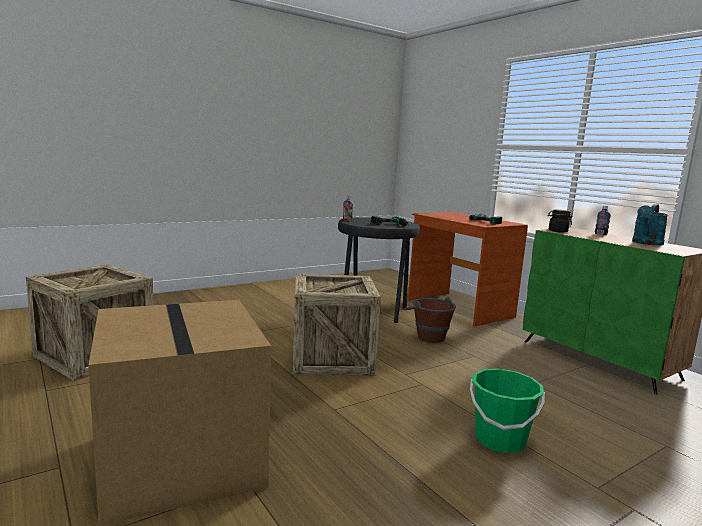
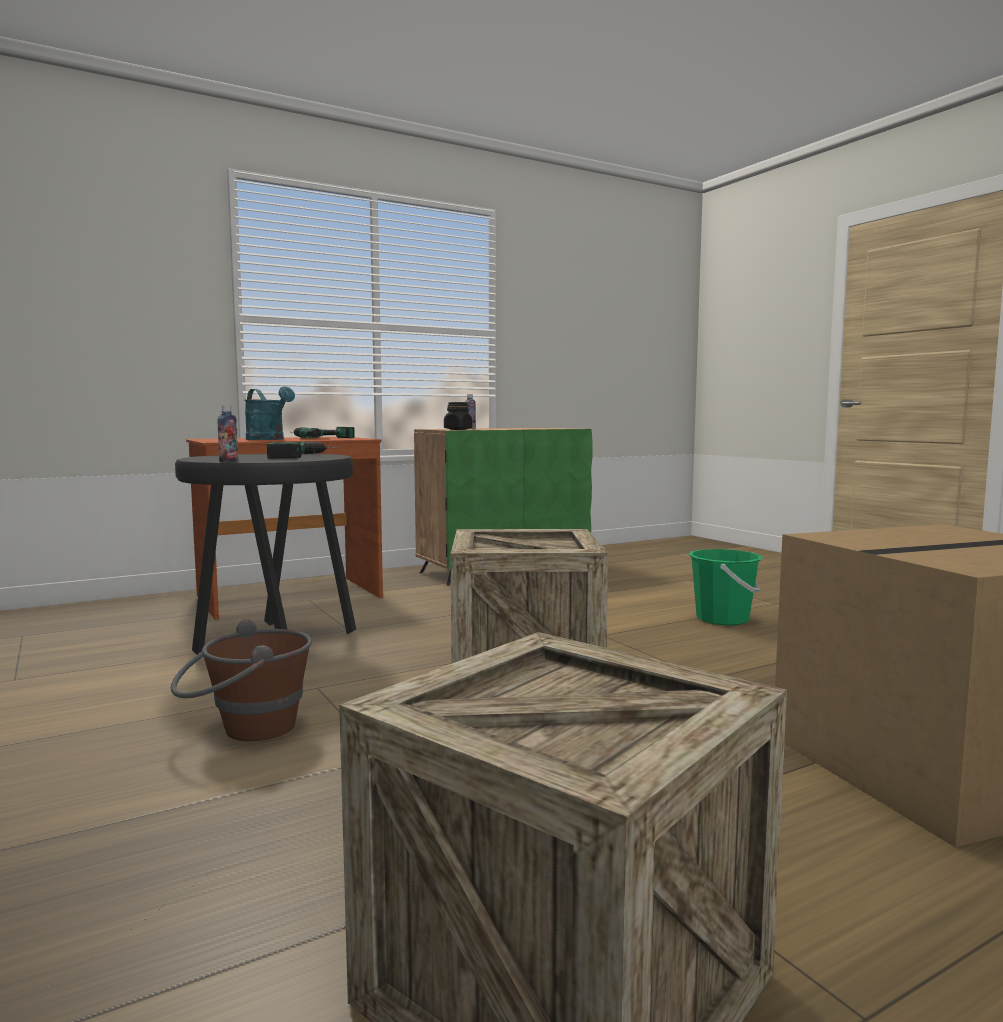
camera: 85 degrees left, 5 degrees down
(426, 335) = (417, 621): brown bucket -> brown bucket (245, 730)
(646, 243) = (525, 428): turquoise watering can -> turquoise watering can (269, 439)

